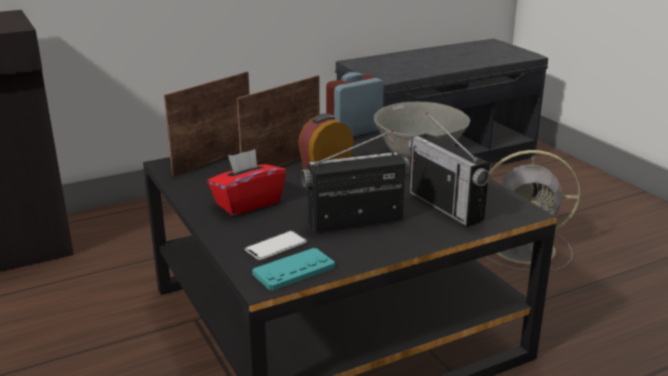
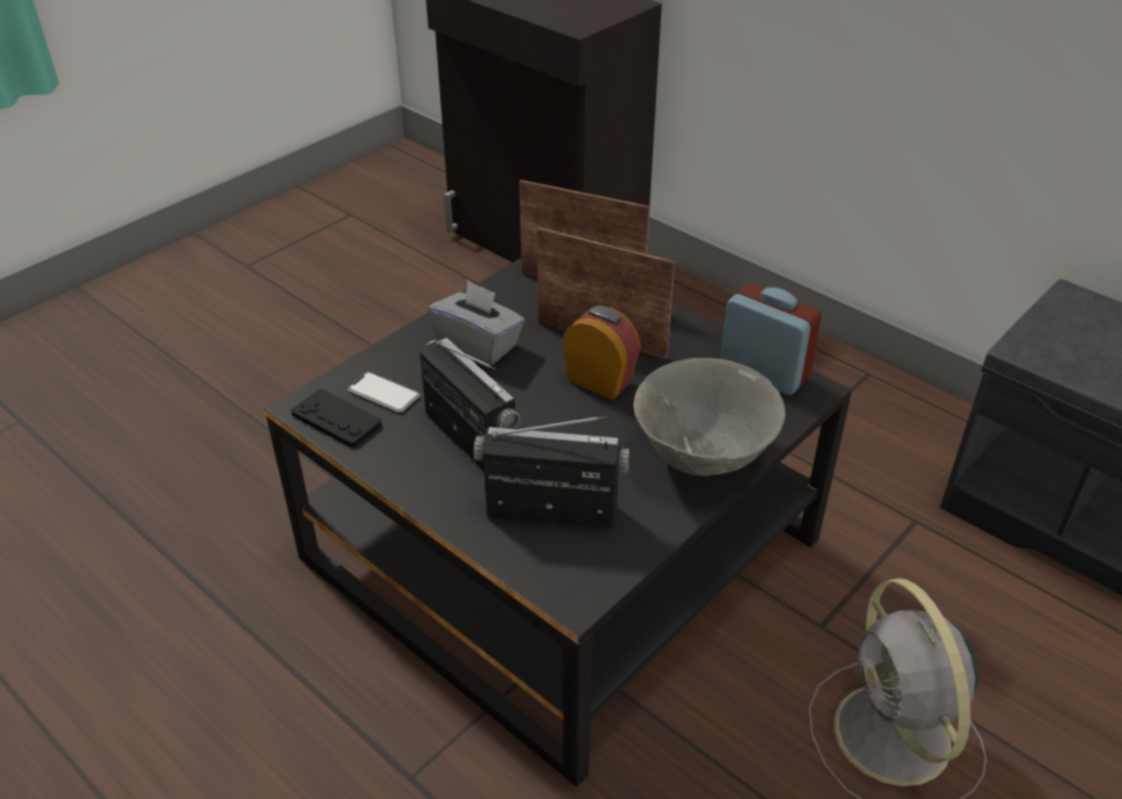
camera: 70 degrees right, 15 degrees up
(247, 203) = (479, 344): red tissue box -> grey tissue box
(294, 270) = (336, 419): turquoise game controller -> black game controller
(445, 206) = (551, 511): radio -> radio turned 60 degrees clockwise

